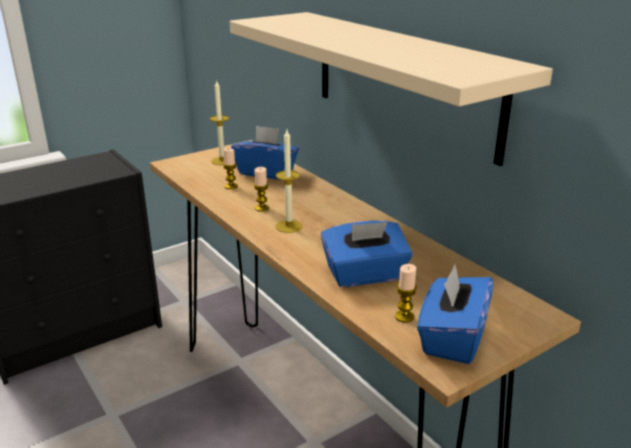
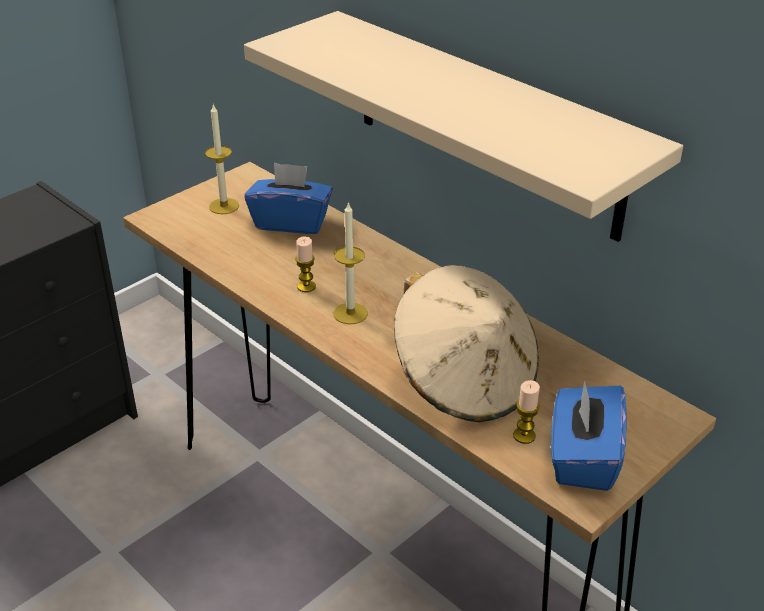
camera: 10 degrees left, 10 degrees up
(231, 186) = (252, 252): candle -> none
(365, 275) = (464, 380): blue tissue box -> beige hat

